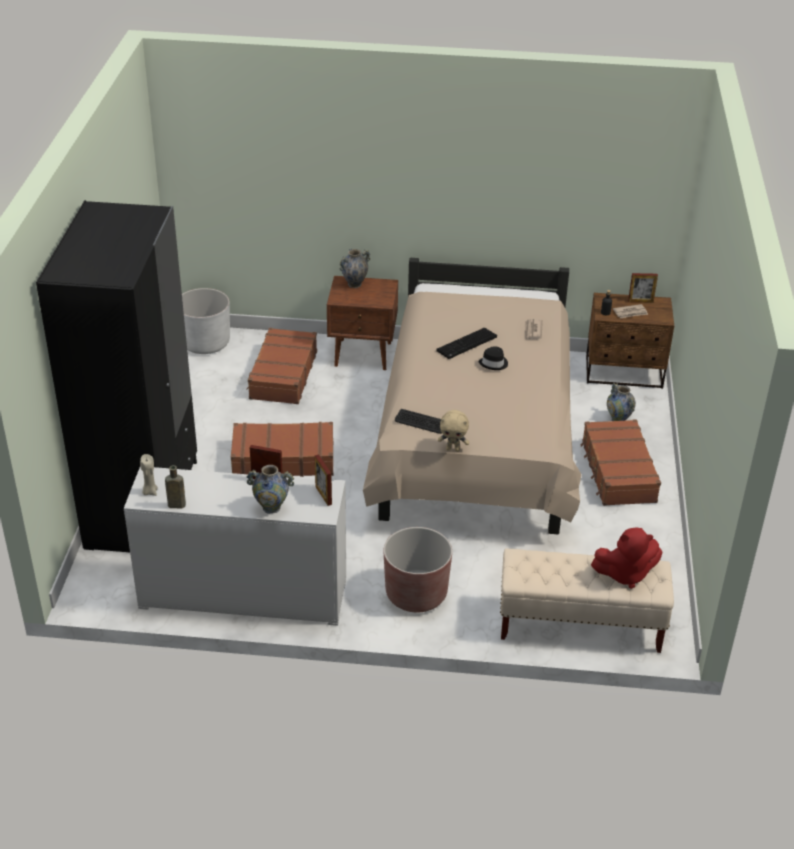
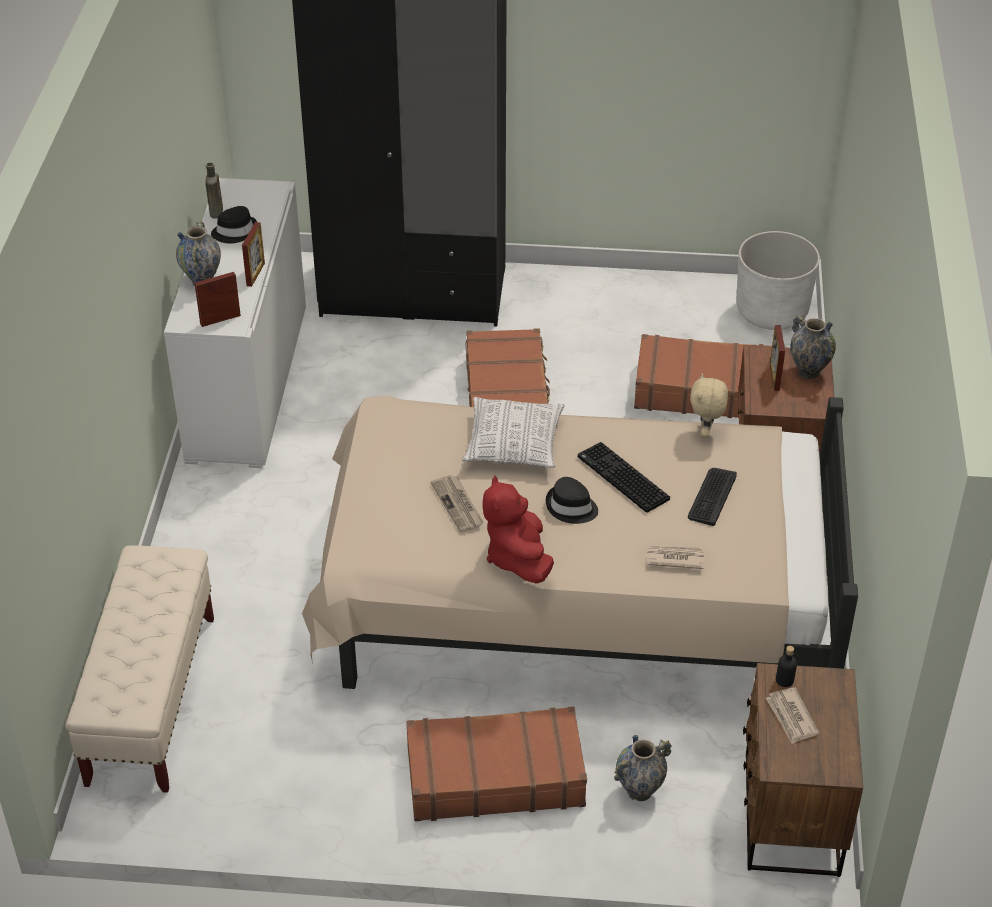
camera: 90 degrees right, 5 degrees up
(150, 492) = (242, 192): beige candle -> none
(206, 493) = (235, 231): none -> black hat
(416, 594) = (231, 533): brown planter -> none
(421, 422) = (416, 428): keyboard -> keyboard (712, 497)
(436, 383) = (513, 445): none -> pillow
(453, 449) = (355, 461): beige plush toy -> beige plush toy (706, 432)
(494, 405) = (458, 505): none -> newspaper
(625, 574) = (129, 671): red plush toy -> red plush toy (518, 558)
(640, 301) = (836, 737): picture frame -> picture frame (774, 377)

